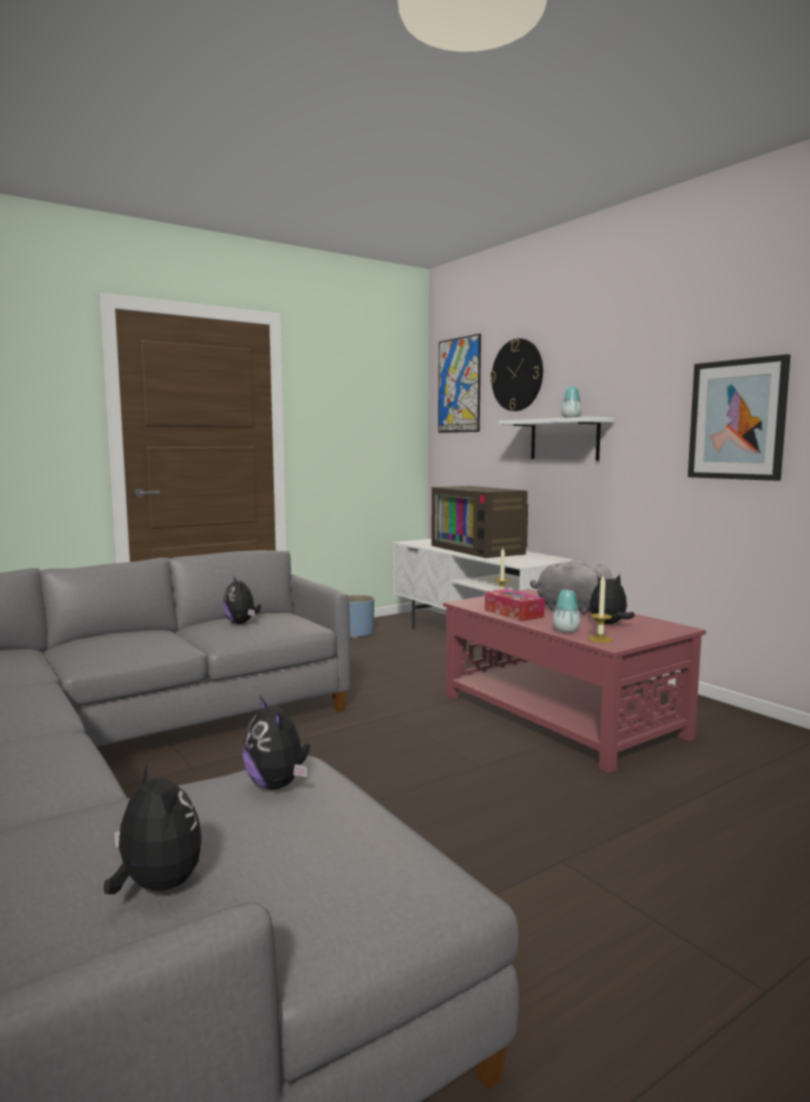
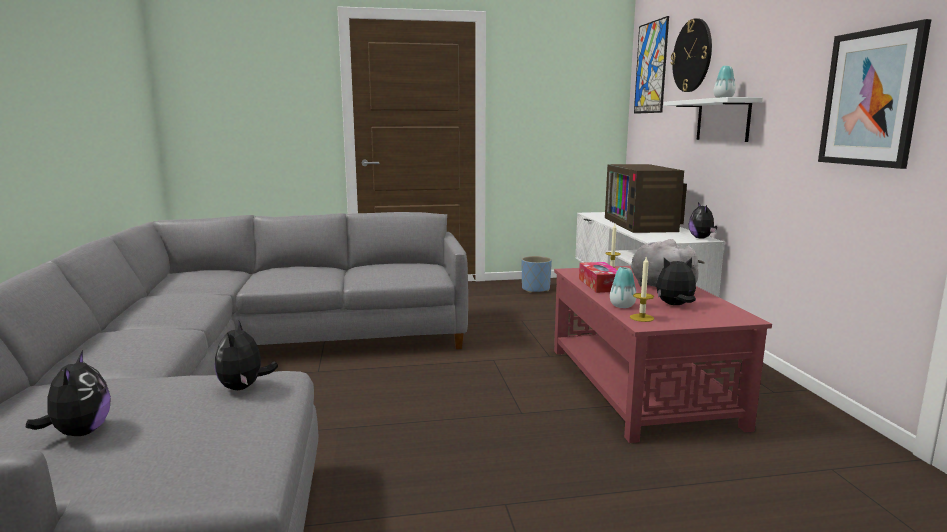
camera: 25 degrees right, 5 degrees up
(241, 623) = (387, 268): plush toy -> plush toy (701, 238)

